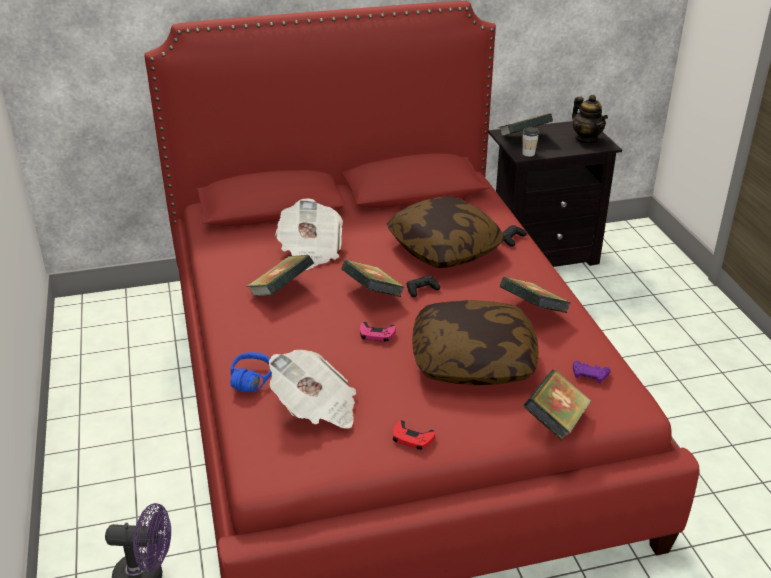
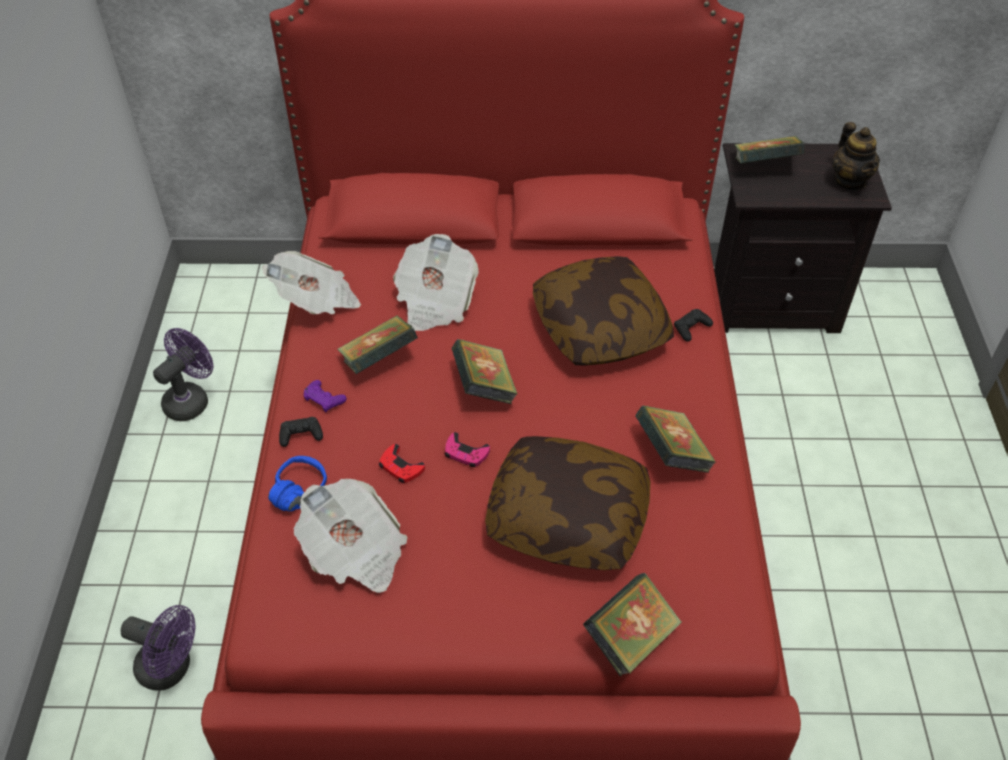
camera: 15 degrees right, 15 degrees up
(97, 386) = (191, 399): none -> purple fan
(214, 264) = (316, 301): none -> newspaper
(412, 438) = (450, 623): red game controller -> red game controller (400, 467)
(421, 289) = (546, 391): black game controller -> black game controller (301, 435)
(528, 153) = (760, 195): cup -> none
(589, 375) = (702, 573): purple game controller -> purple game controller (324, 399)

